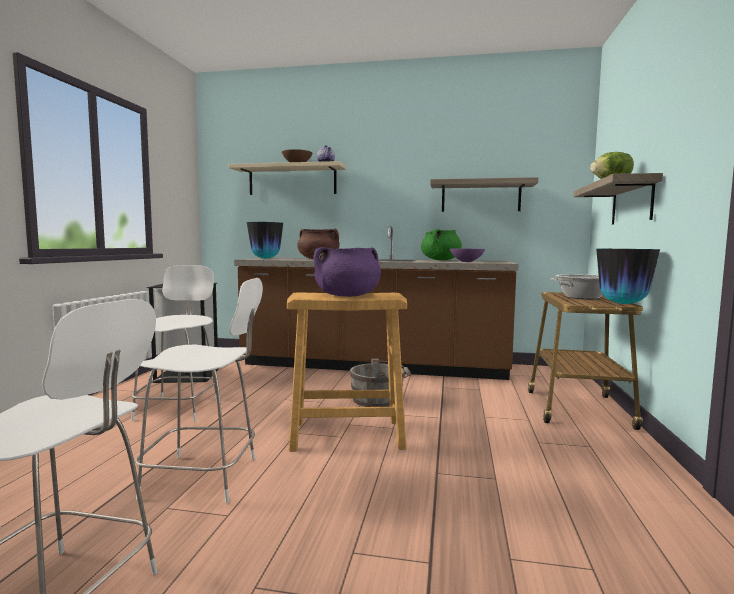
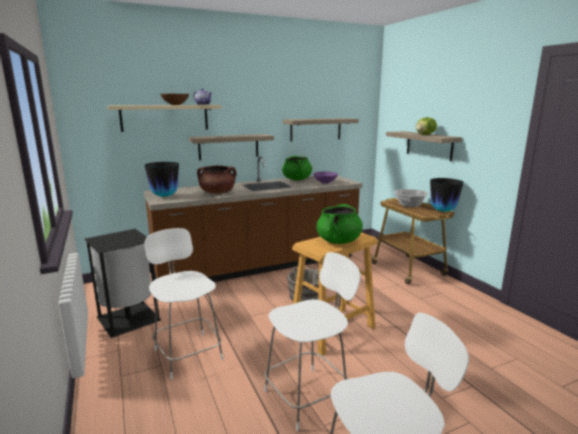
camera: 35 degrees left, 10 degrees up
(347, 296) = (338, 241): purple cooking pot -> green cooking pot
(360, 215) = (228, 147): none -> shelf

